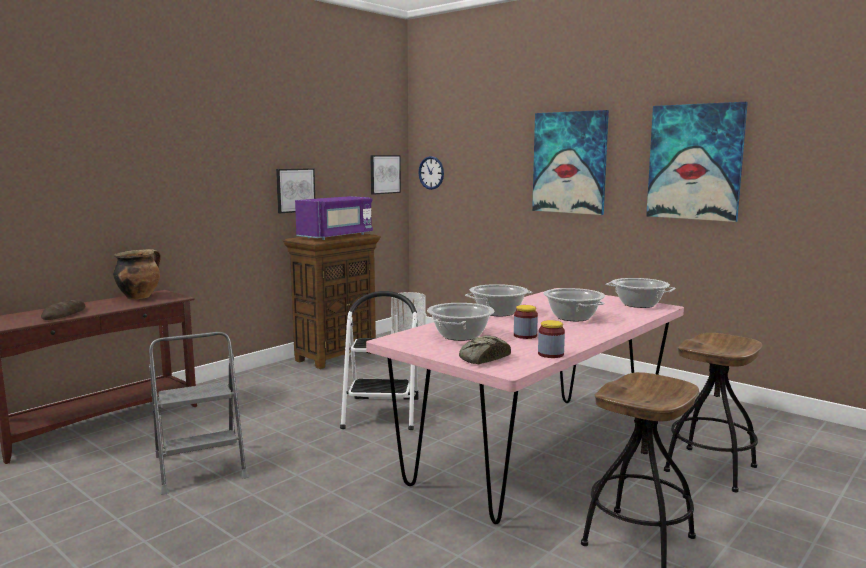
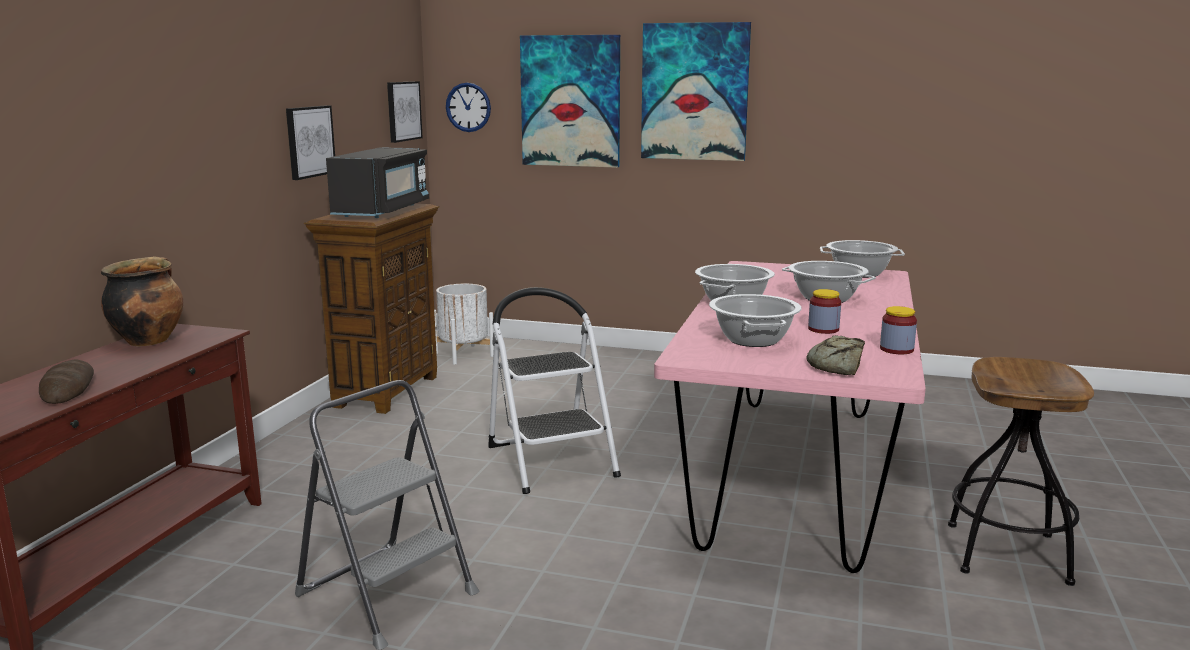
camera: 25 degrees left, 5 degrees up
(336, 236) = (382, 211): purple microwave -> black microwave
(695, 162) = (868, 91): picture -> picture (570, 101)
(710, 468) = (979, 456): brown stool -> none

